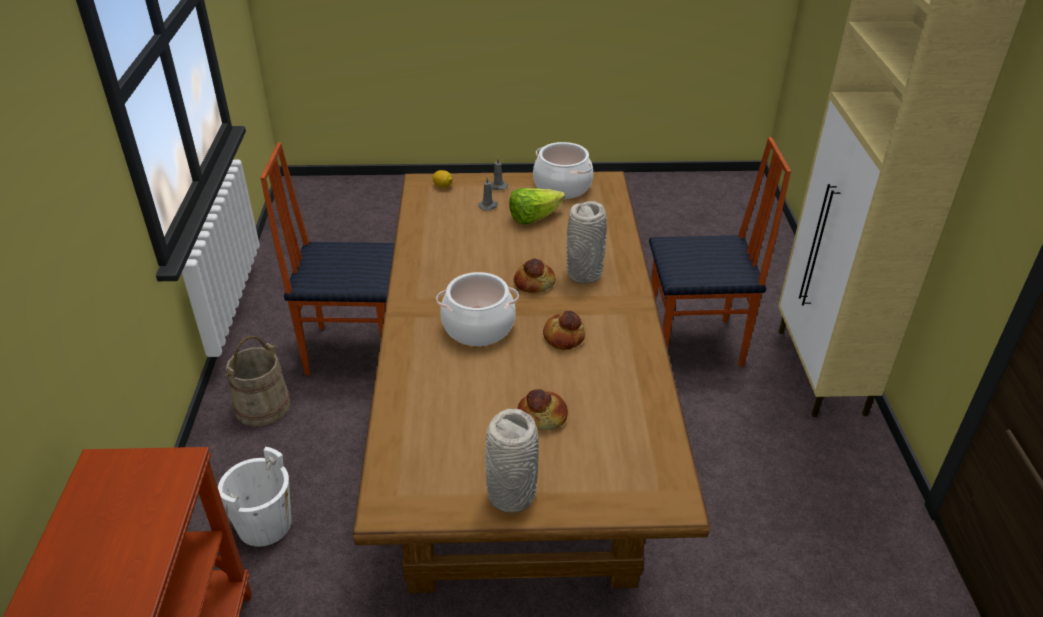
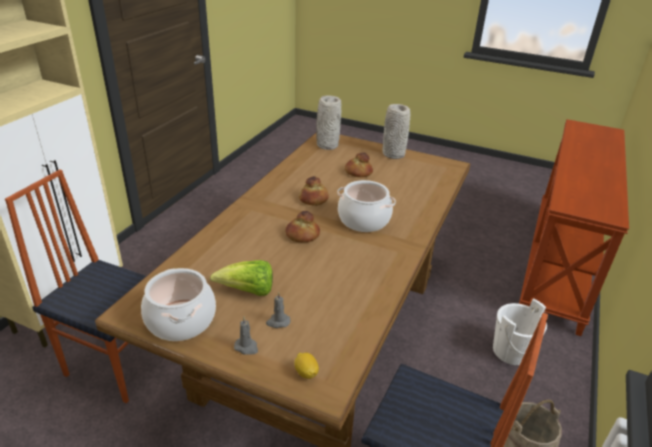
camera: 155 degrees left, 5 degrees down
(584, 273) = (259, 230): grey vase -> grey vase (327, 145)

